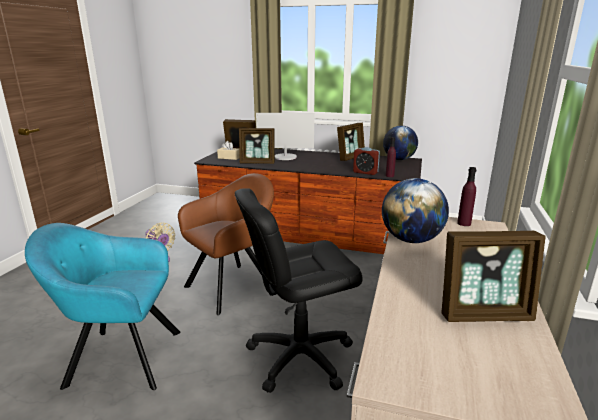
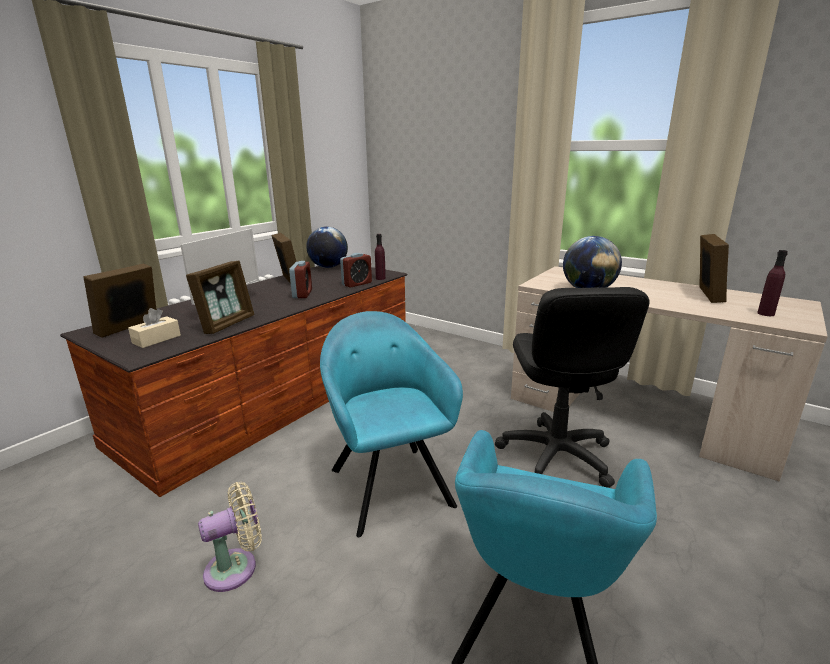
camera: 70 degrees left, 0 degrees up
(233, 286) = (389, 483): brown armchair -> turquoise armchair
(325, 165) = (302, 294): none -> alarm clock
(464, 223) = (555, 274): purple bottle -> purple bottle (765, 314)

